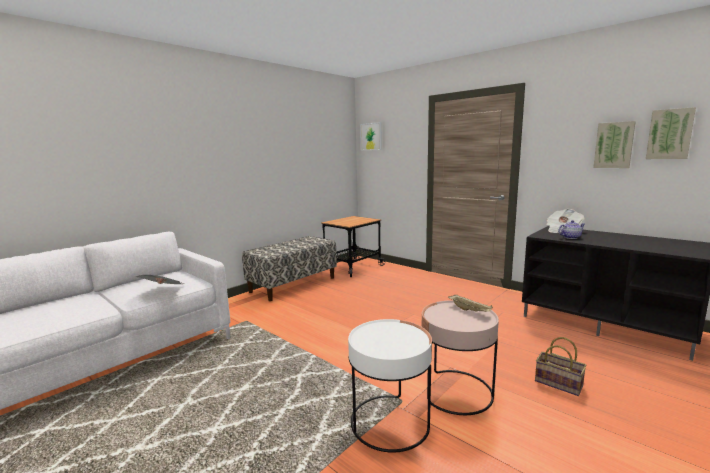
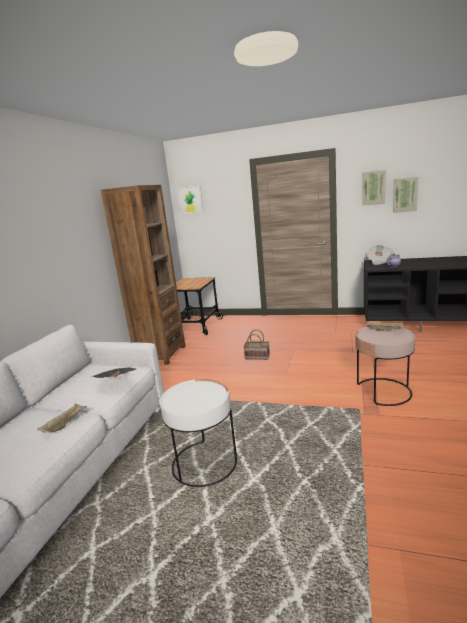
camera: 25 degrees left, 5 degrees up
(83, 311) = (65, 424): none -> beige tray
(293, 284) = (161, 354): bench -> brown bookcase
(389, 422) = (366, 424): white side table -> white side table (204, 463)
(559, 383) = (431, 366): basket -> basket (258, 356)
(669, 134) = (439, 185): picture -> picture (373, 188)

